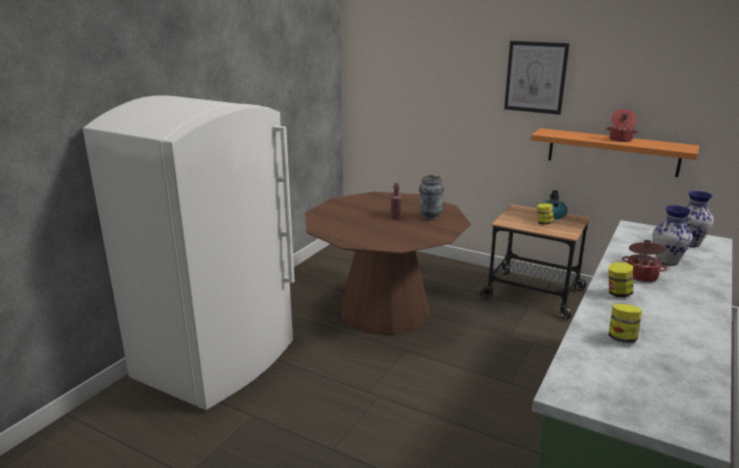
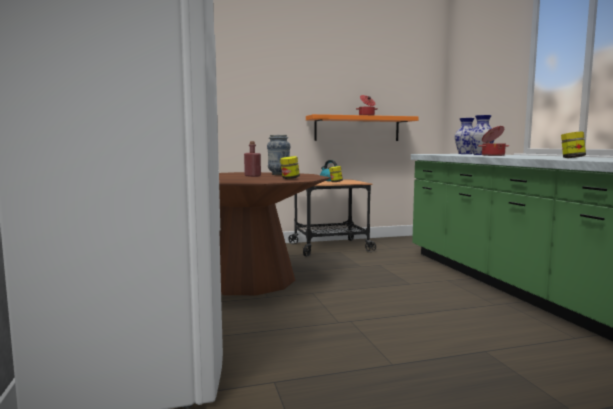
camera: 45 degrees left, 15 degrees down
(535, 77) = (298, 76): picture -> none
(618, 293) = (509, 156): jar -> jar (290, 178)

